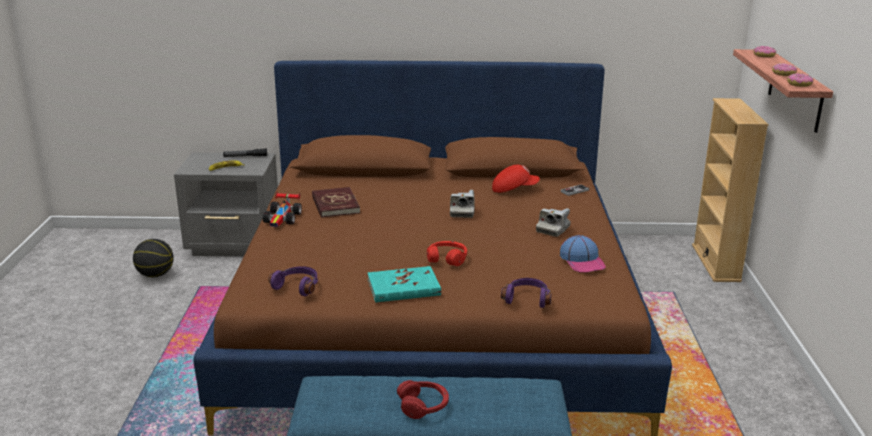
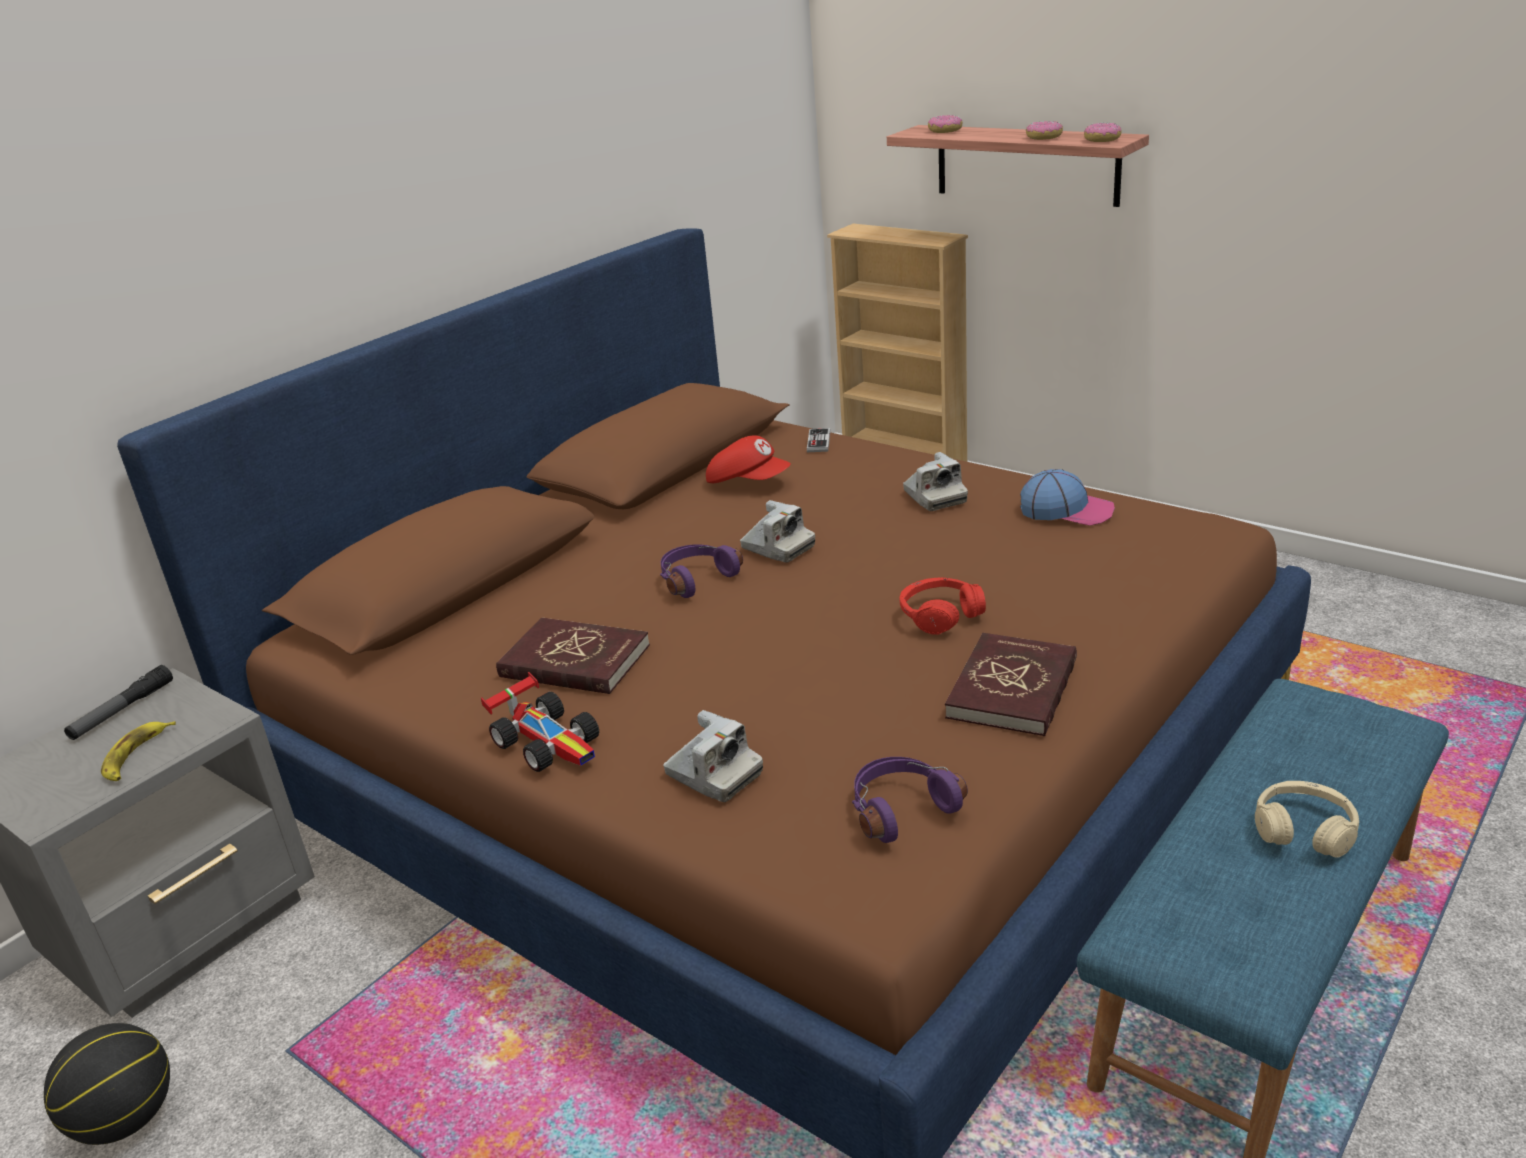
camera: 50 degrees left, 5 degrees up
(289, 250) = (713, 775): none -> camera
(403, 288) = (1013, 689): turquoise book -> red book
(423, 406) = (1304, 830): red headphones -> beige headphones
(514, 189) = (748, 482): red cap -> red cap turned 90 degrees clockwise
(527, 298) = (1152, 590): purple headphones -> purple headphones (696, 579)

